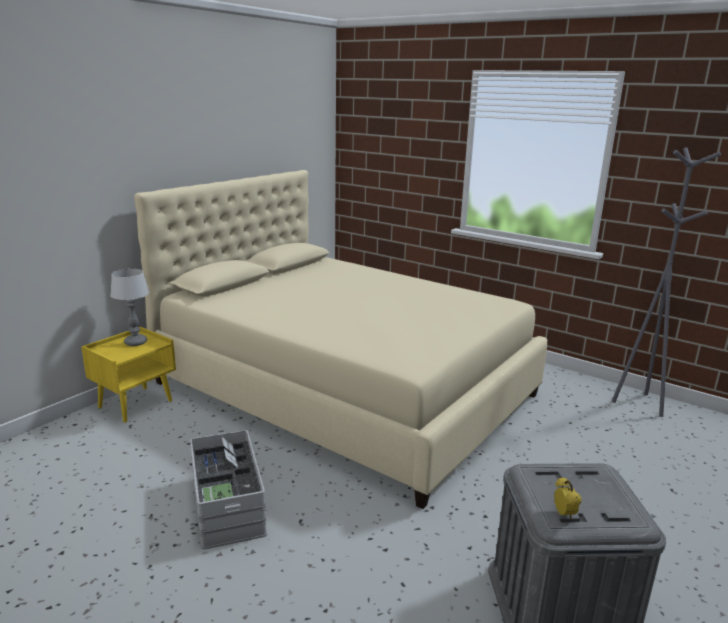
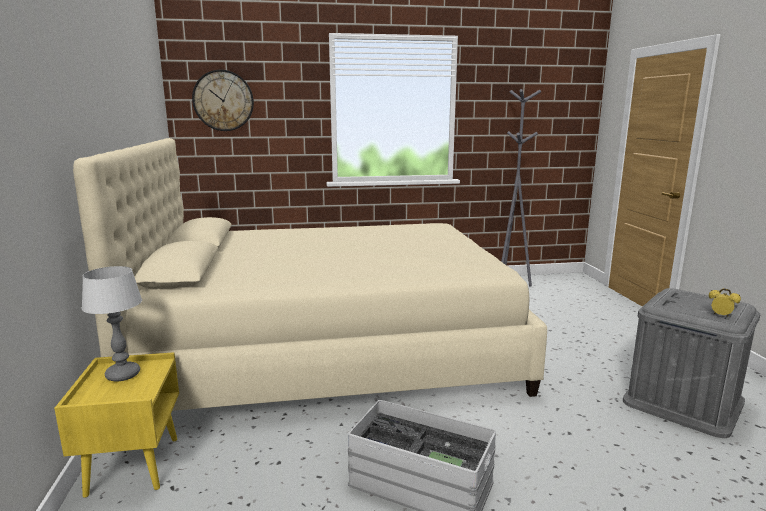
camera: 45 degrees left, 5 degrees down
(376, 136) = (223, 100): none -> wall clock

